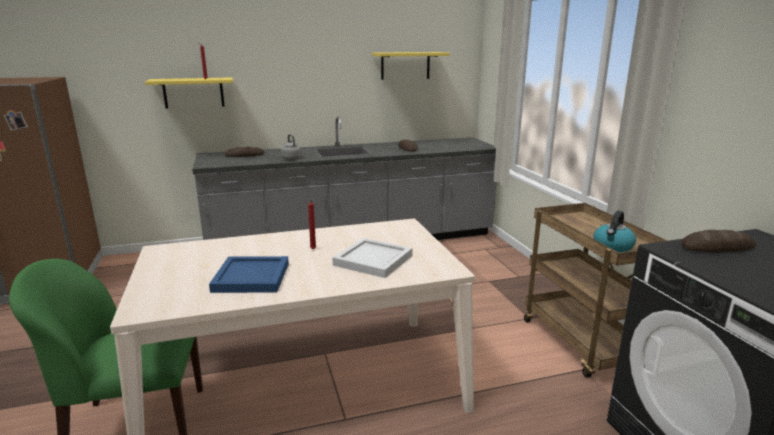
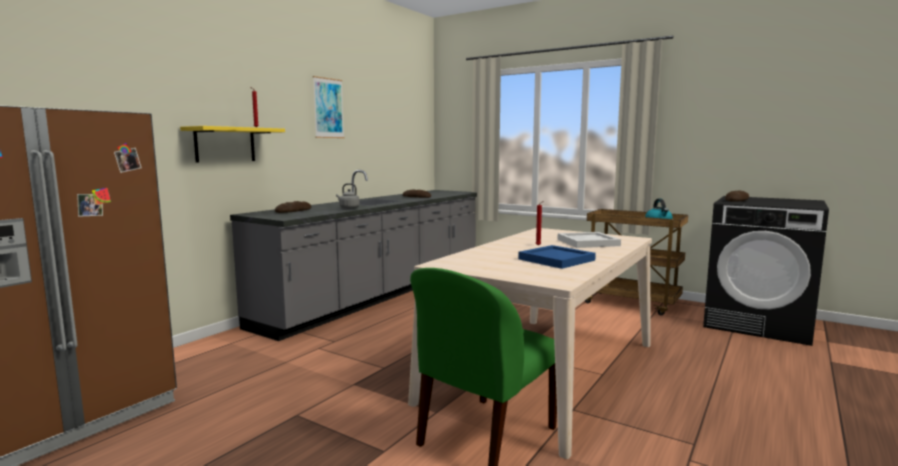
camera: 40 degrees left, 10 degrees down
(313, 52) = (328, 108): none -> picture
(405, 65) = (391, 125): yellow shelf -> none

